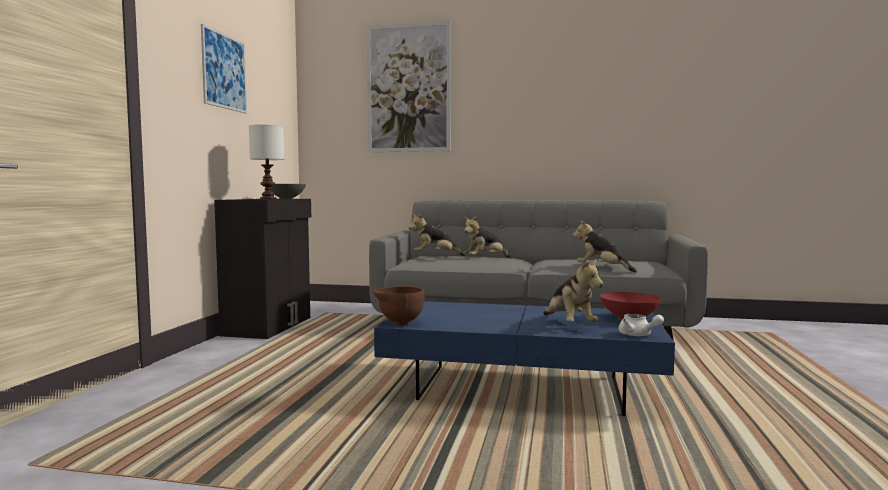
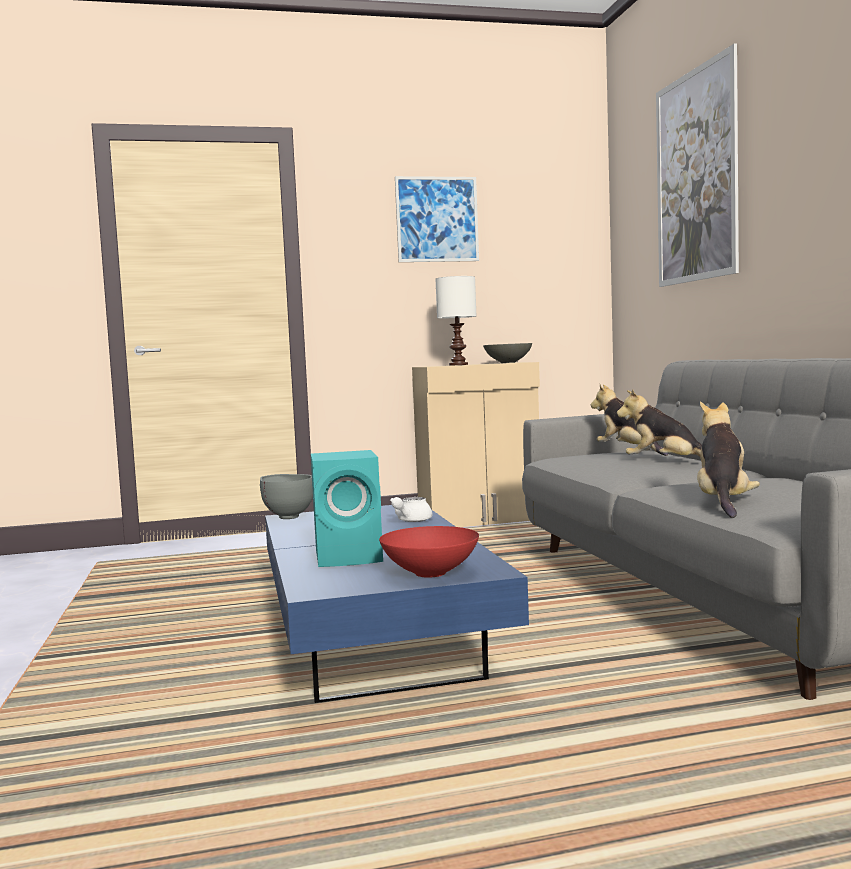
camera: 65 degrees right, 0 degrees up
(270, 326) = (480, 519): black cabinet -> beige cabinet
(398, 324) = (287, 517): brown bowl -> grey bowl
(569, 324) = (351, 557): plush toy -> turquoise speaker
(638, 335) = (315, 585): white teapot -> white teapot (410, 521)

